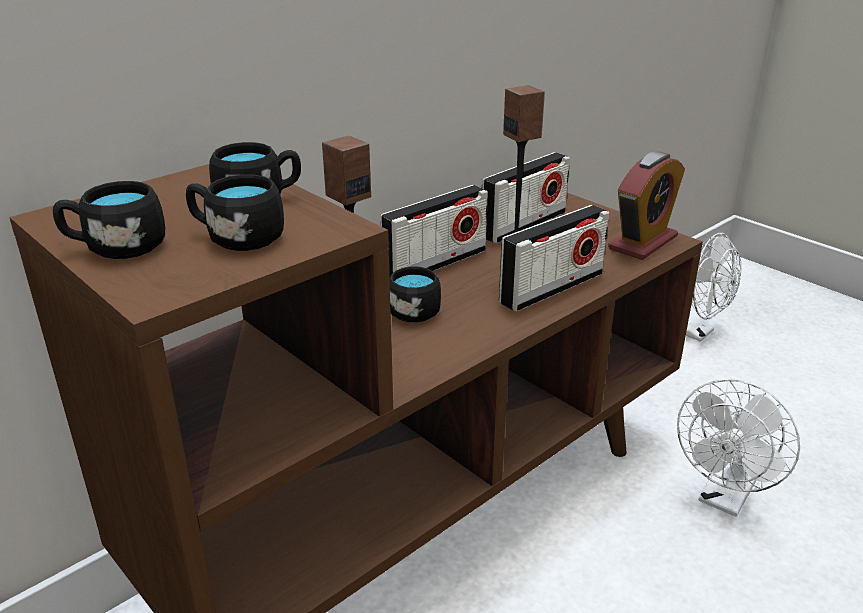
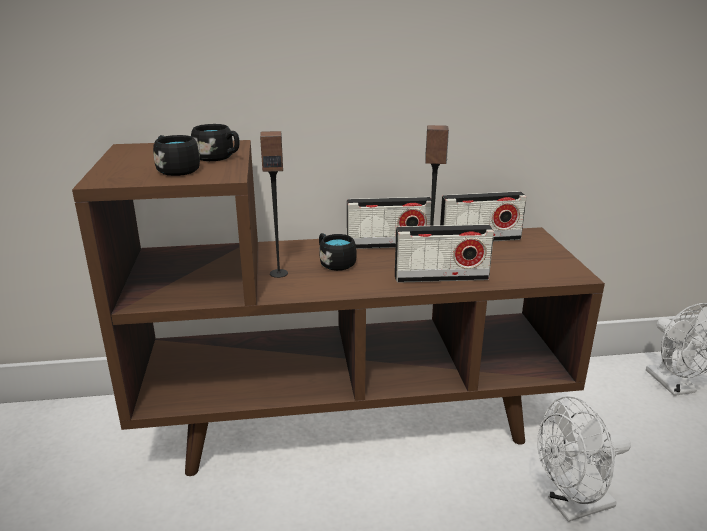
camera: 35 degrees right, 5 degrees down
(116, 247) = (124, 162): black mug -> none
(643, 243) = (551, 271): alarm clock -> none

